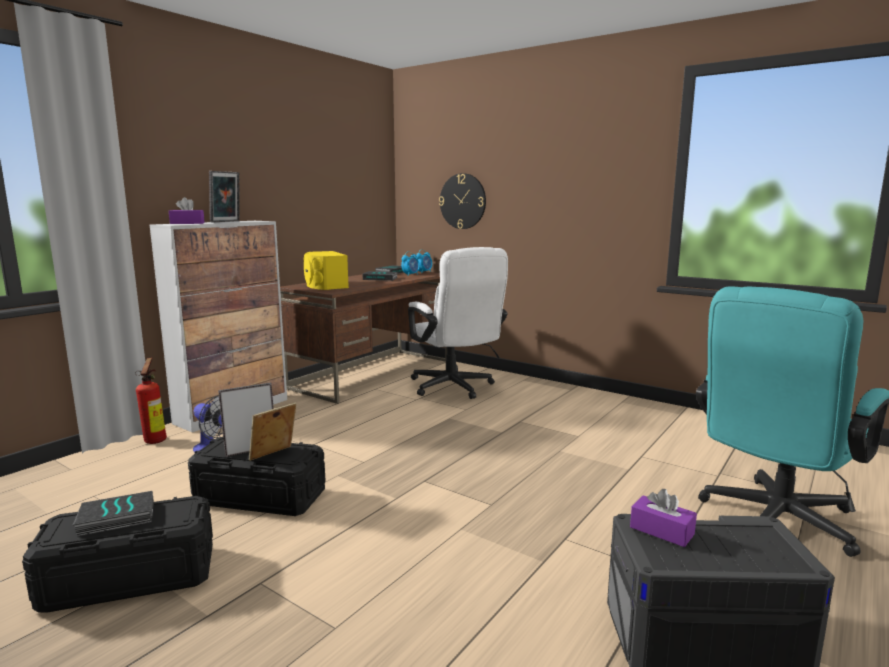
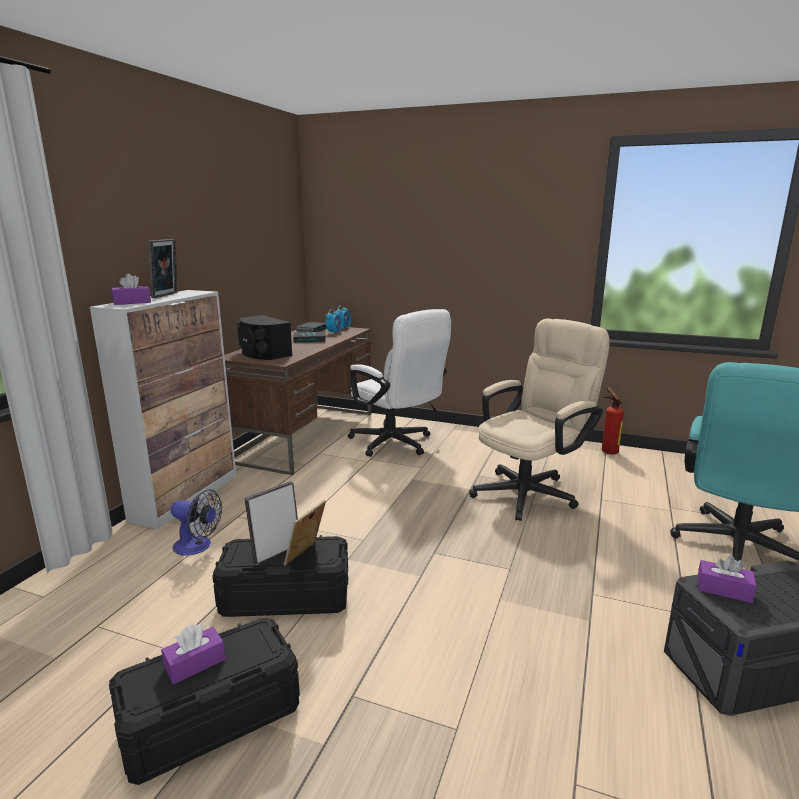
camera: 15 degrees left, 5 degrees up
(116, 519) = (195, 663): book -> purple tissue box
(156, 439) = (122, 543): fire extinguisher -> fire extinguisher (608, 451)
(325, 285) = (263, 353): yellow speaker -> black speaker
(463, 201) = (383, 256): wall clock -> none
(566, 441) = (531, 491): none -> beige office chair

